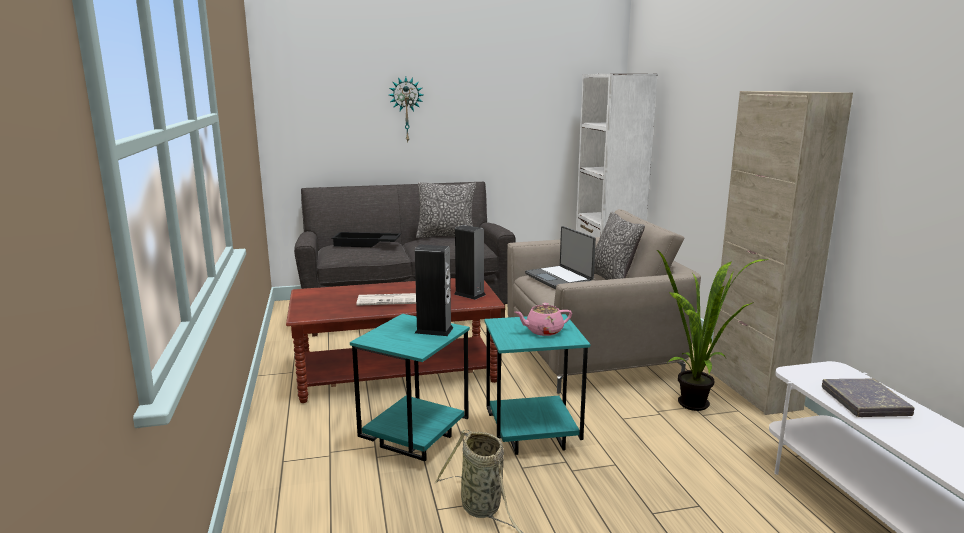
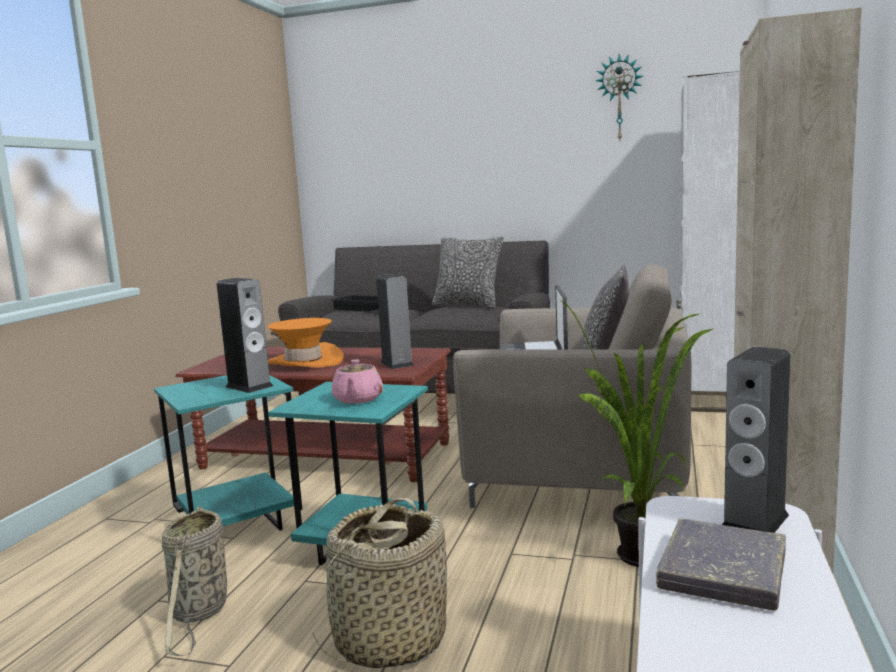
camera: 30 degrees right, 5 degrees down
(388, 300) = (303, 362): newspaper -> orange hat
(406, 109) = (451, 153): wall clock -> wall clock (619, 98)
(543, 331) = (357, 399): pink teapot -> pink teapot turned 105 degrees counterclockwise
(627, 489) = (389, 640): none -> basket
(837, 374) = (754, 522): none -> speaker

